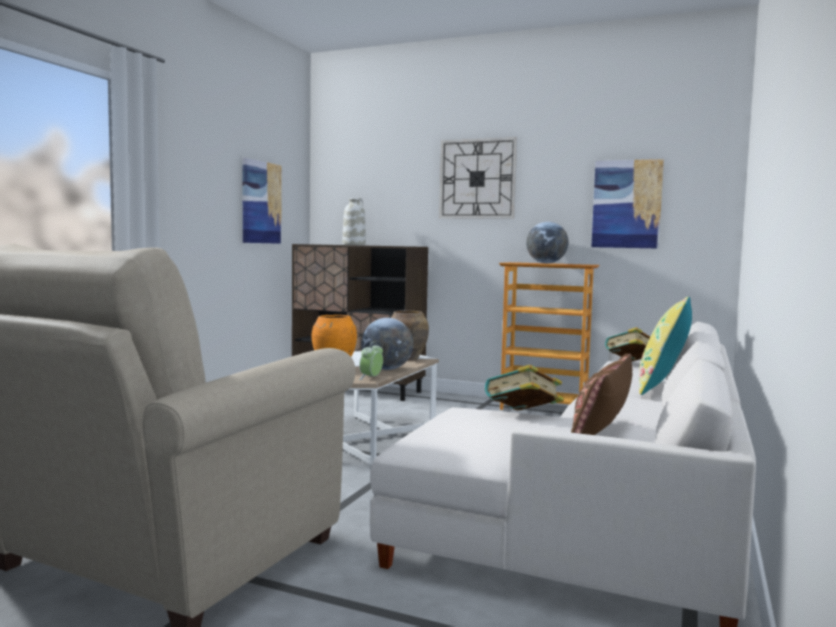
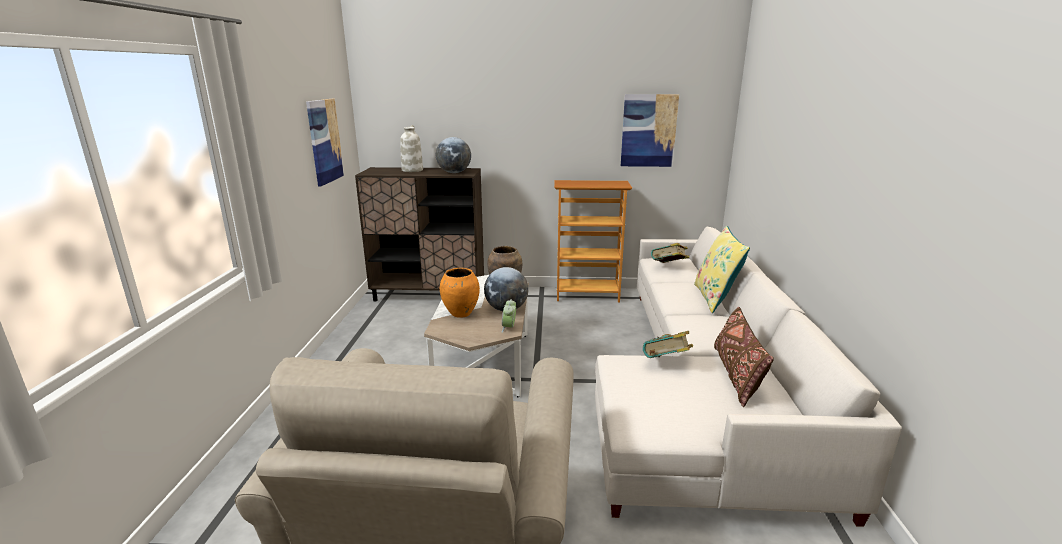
camera: 20 degrees left, 15 degrees up
(477, 179) = (522, 107): wall clock -> none
(546, 263) = (588, 182): globe -> globe (454, 173)

